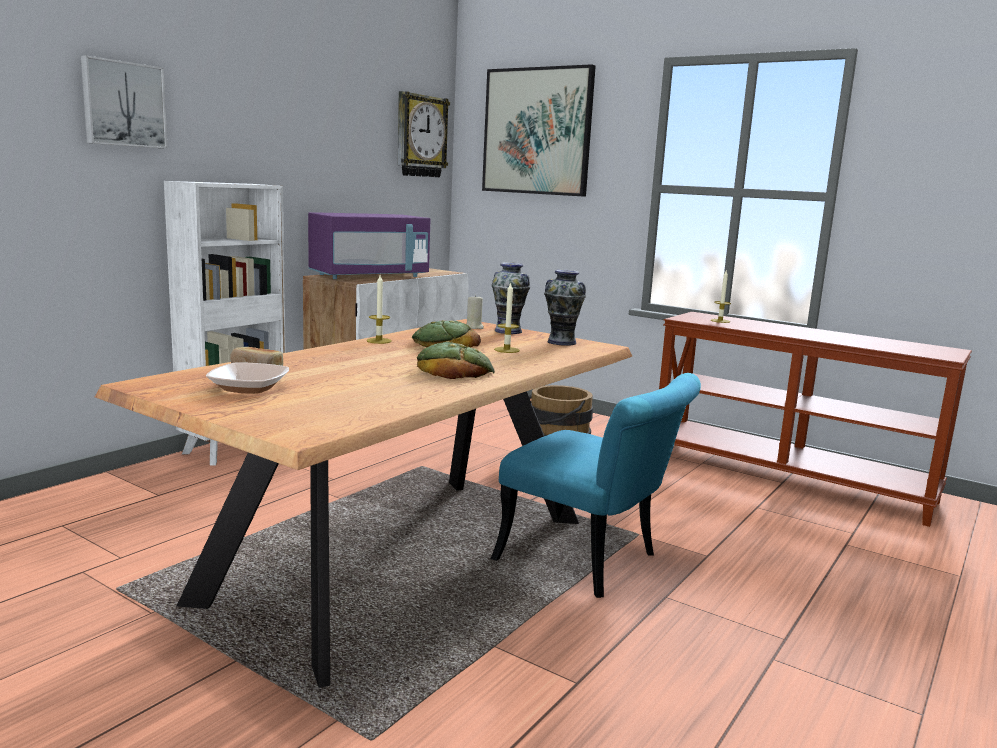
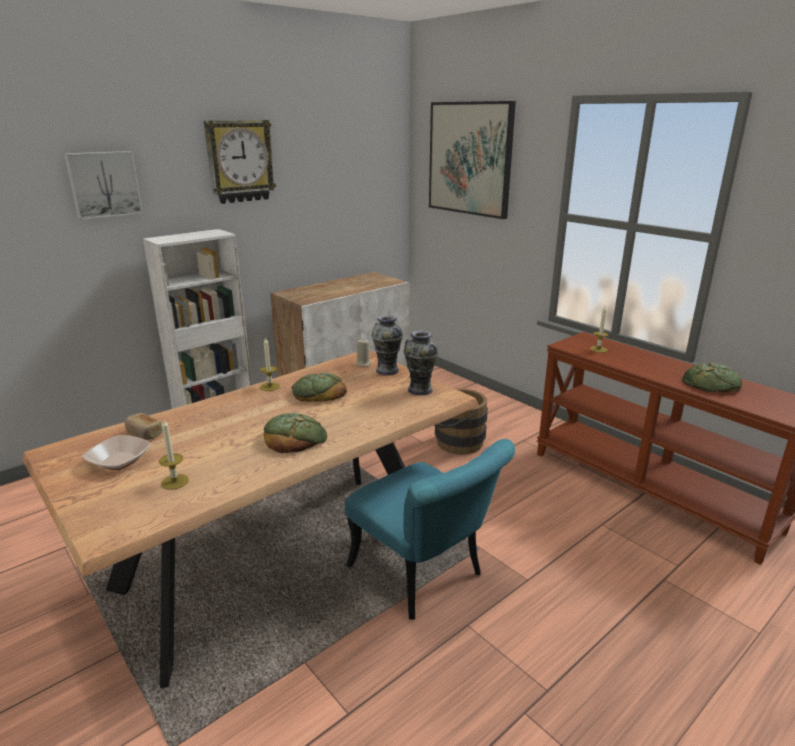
camera: 15 degrees right, 10 degrees up
(369, 276) = (321, 292): purple microwave -> none
(420, 136) = (375, 164): wall clock -> wall clock (240, 161)
(507, 350) = (363, 403): candle -> candle (175, 482)
(852, 339) = (711, 384): none -> bread

